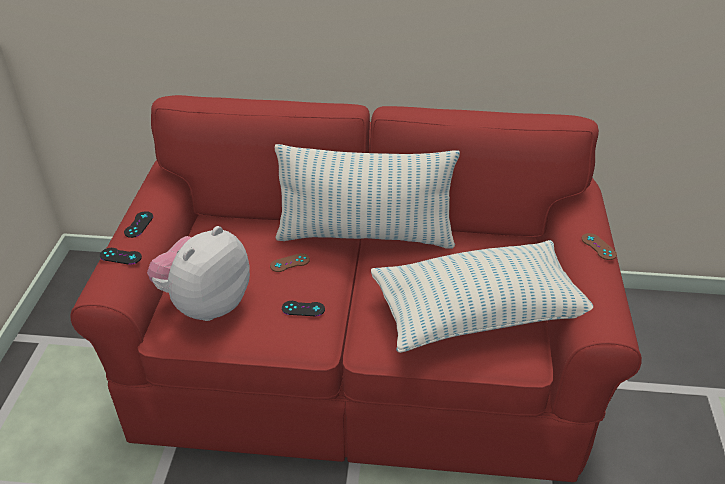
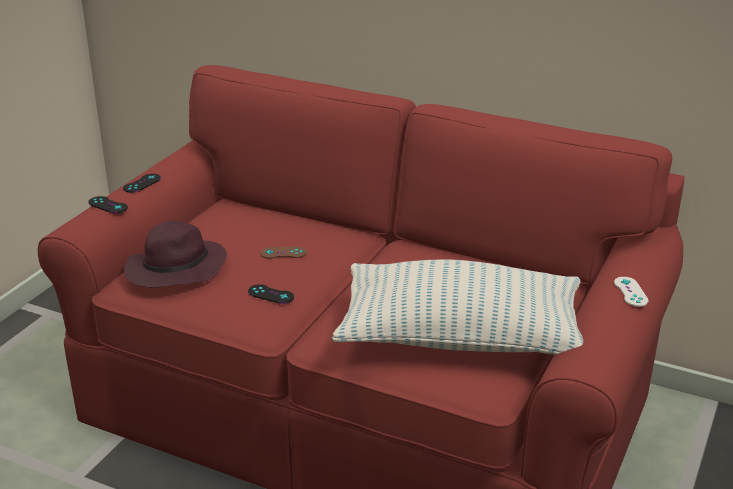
camera: 20 degrees right, 10 degrees down
(205, 304) = (175, 270): plush toy -> purple hat
(365, 235) = (381, 245): pillow -> none
(598, 247) = (630, 292): brown game controller -> white game controller

